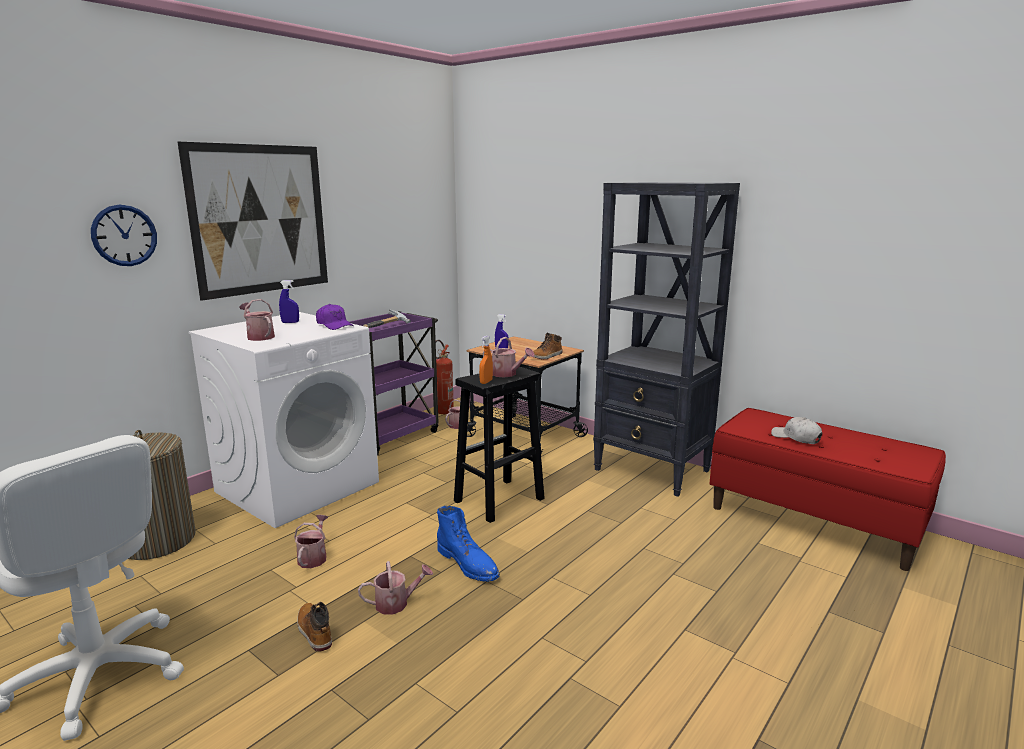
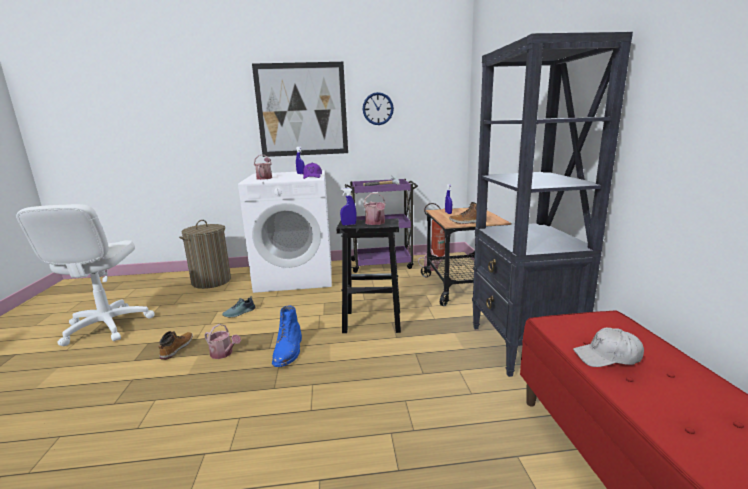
camera: 45 degrees right, 0 degrees up
(124, 235) = (222, 117): wall clock -> wall clock (378, 108)
(314, 557) = (240, 313): watering can -> shoe
(486, 382) = (349, 224): orange spray bottle -> blue spray bottle
(796, 438) = (607, 357): white cap -> white cap turned 90 degrees counterclockwise

